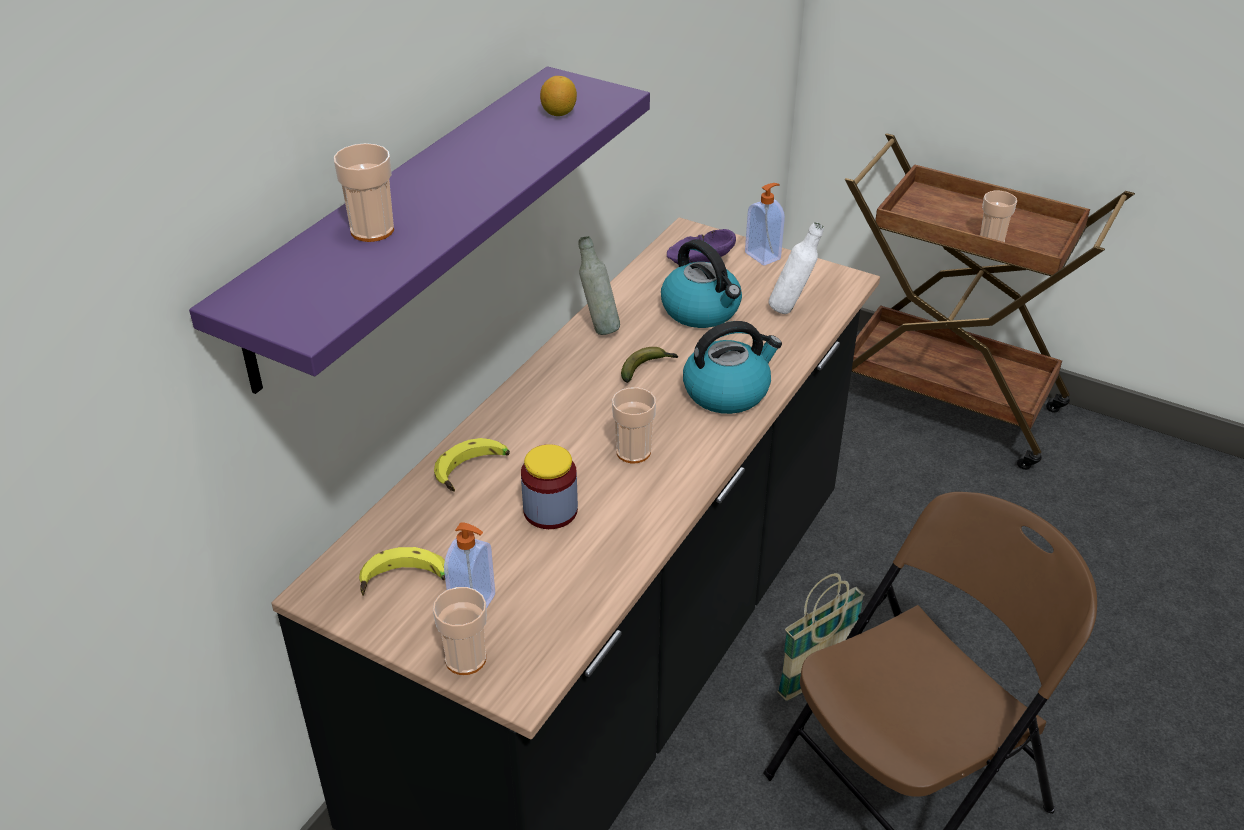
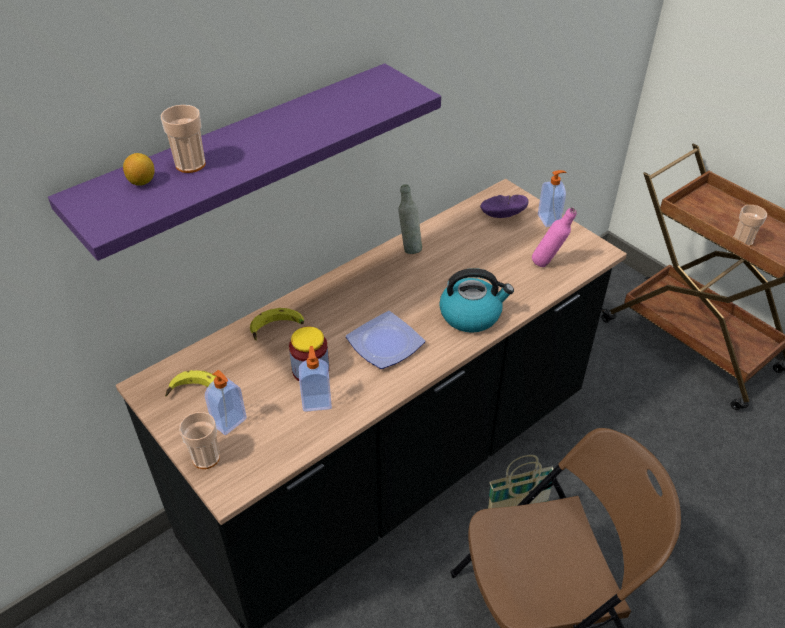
camera: 20 degrees right, 5 degrees up
(559, 113) = (368, 100): lemon -> lemon (142, 182)
(581, 548) = (316, 402): none -> soap dispenser
(633, 452) = (385, 342): cup -> plate
(647, 368) = (426, 285): banana -> none
(702, 310) = (485, 251): kettle -> none
(791, 309) = (548, 264): white bottle -> pink bottle

